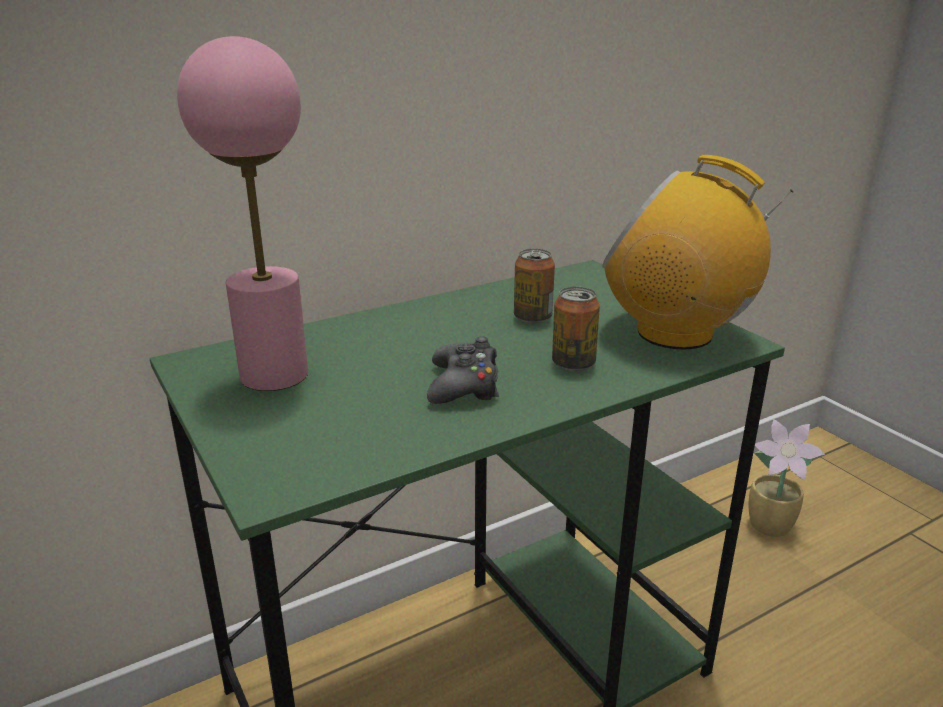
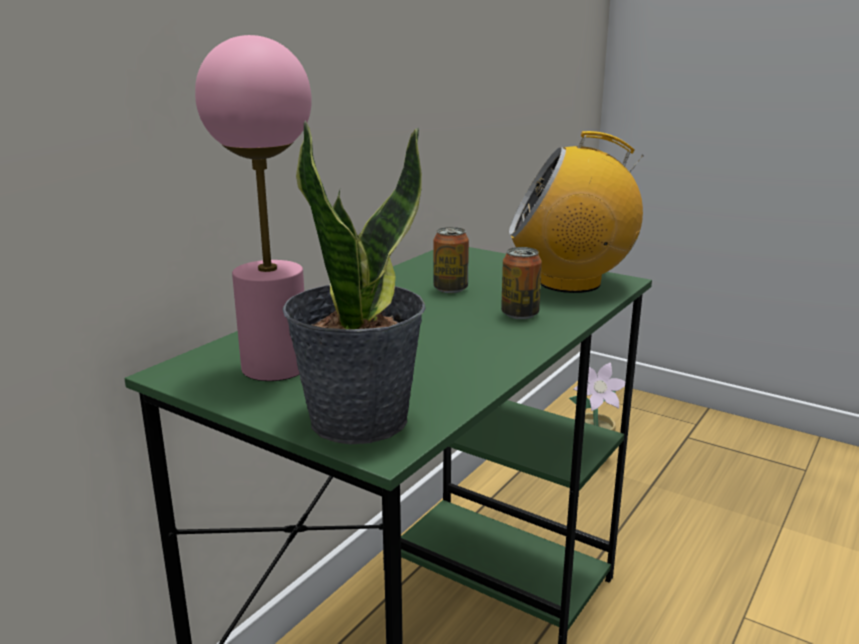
camera: 25 degrees left, 5 degrees down
(282, 452) = (357, 419): none -> potted plant
(464, 385) = (453, 344): black game controller -> none

